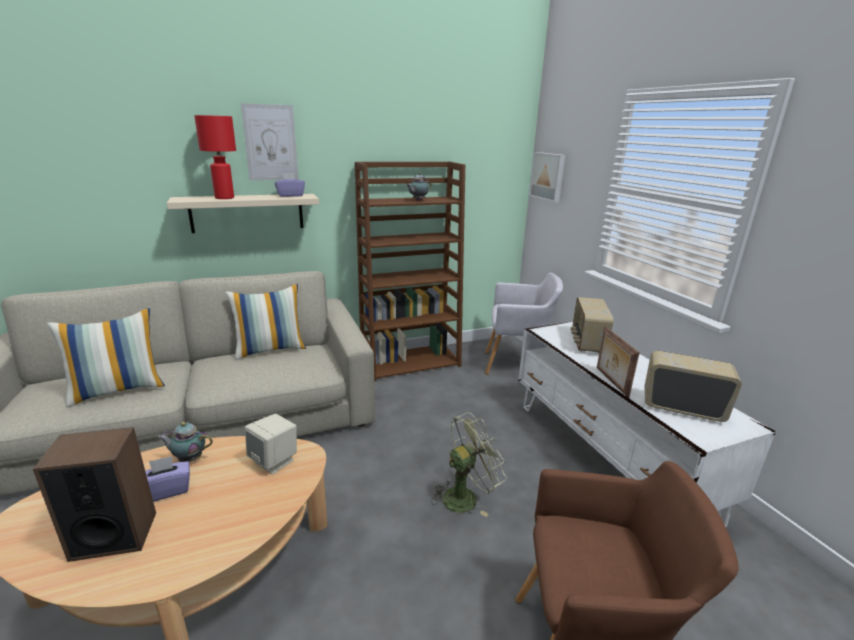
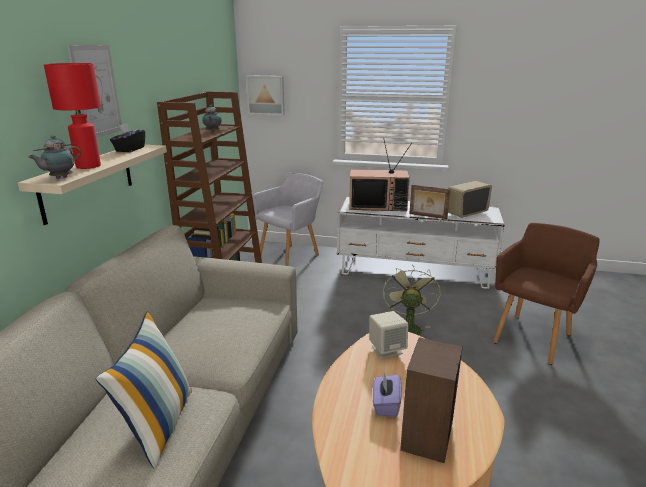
camera: 55 degrees left, 0 degrees up
(189, 459) = (349, 389): teapot -> teapot (60, 178)
(270, 349) = (182, 321): pillow -> none
(290, 195) = (130, 149): purple tissue box -> black tissue box
(586, 343) = (378, 205): radio -> television

